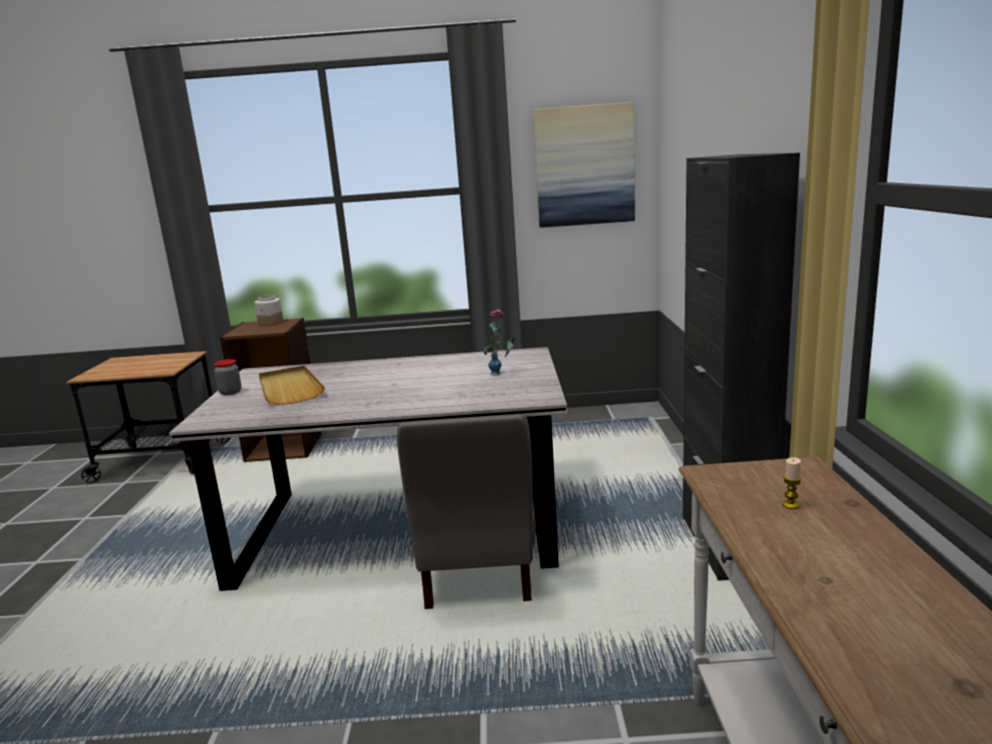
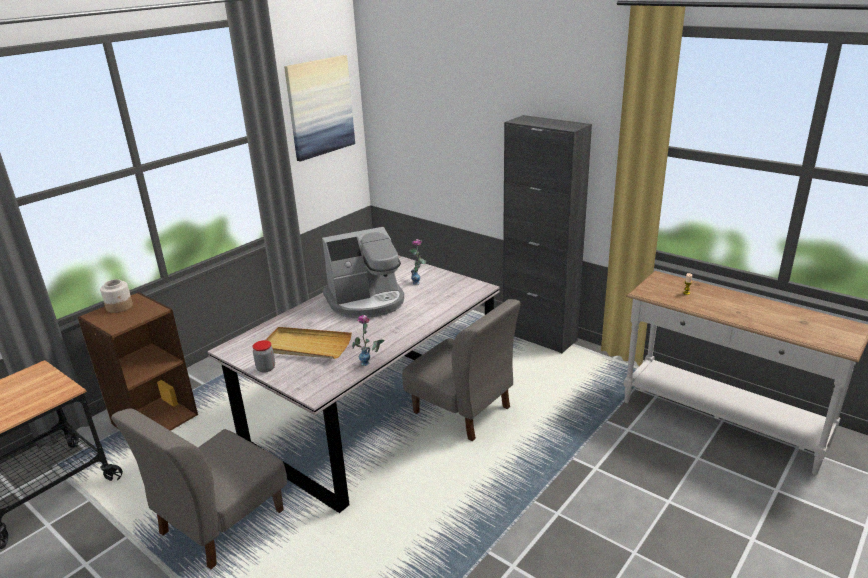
camera: 50 degrees left, 10 degrees up
(168, 541) = (221, 522): none -> grey chair
(280, 420) = (370, 365): none -> vase
(417, 373) = (366, 301): none -> coffee machine

